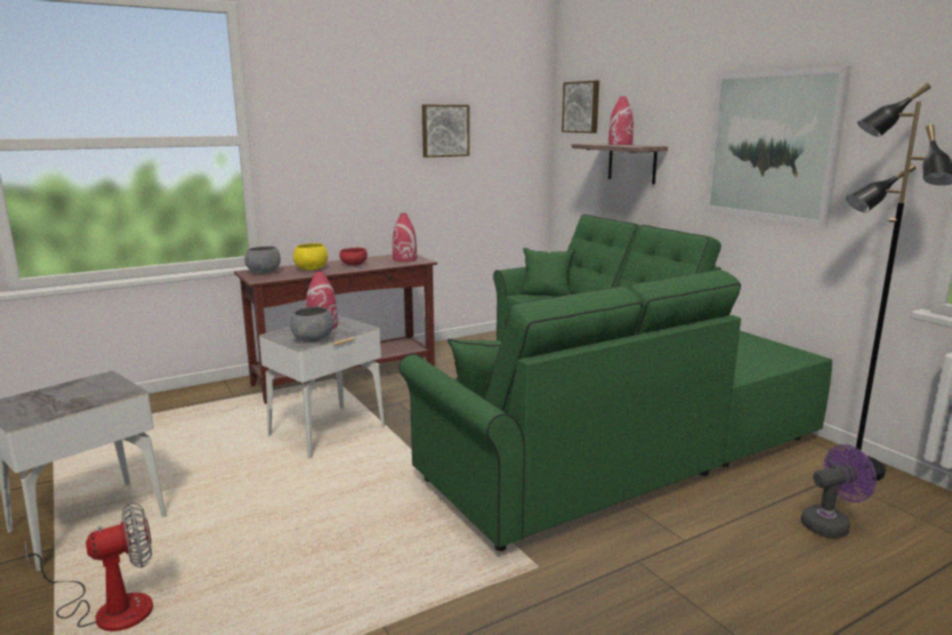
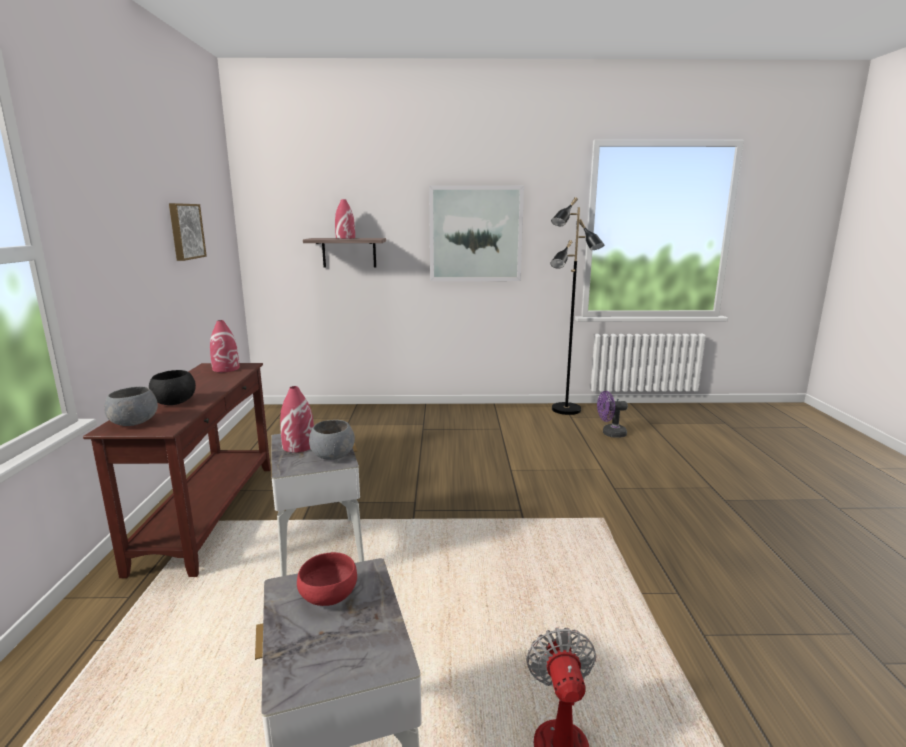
camera: 60 degrees left, 0 degrees up
(311, 269) = (173, 402): yellow bowl -> black bowl
(353, 265) = (200, 386): red bowl -> red bowl (328, 597)
(582, 107) = (279, 207): picture -> none
(609, 419) = (449, 440): green sofa -> none
(830, 524) = (610, 434): purple fan -> purple fan turned 105 degrees counterclockwise

